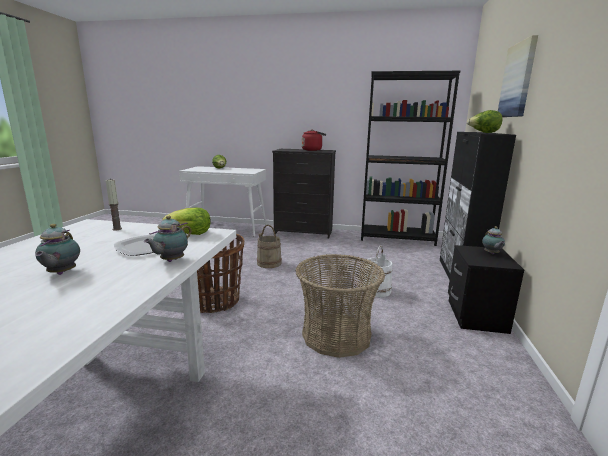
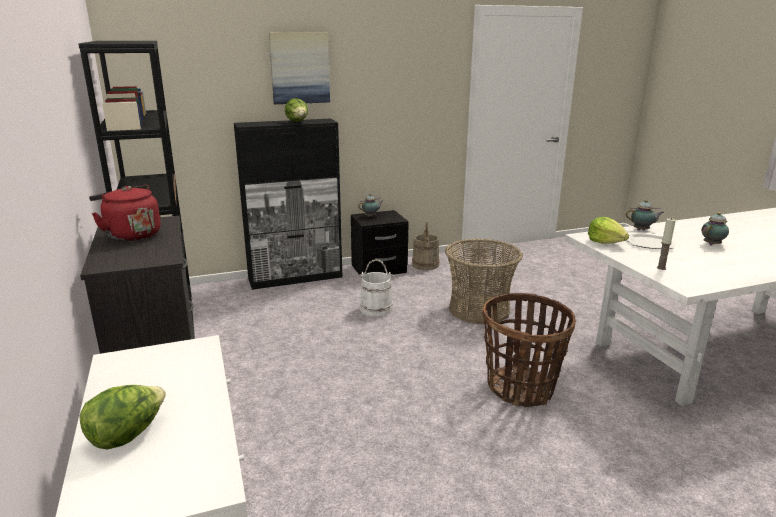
camera: 120 degrees left, 5 degrees up
(269, 263) = (372, 397): beige bucket -> beige bucket (425, 264)

